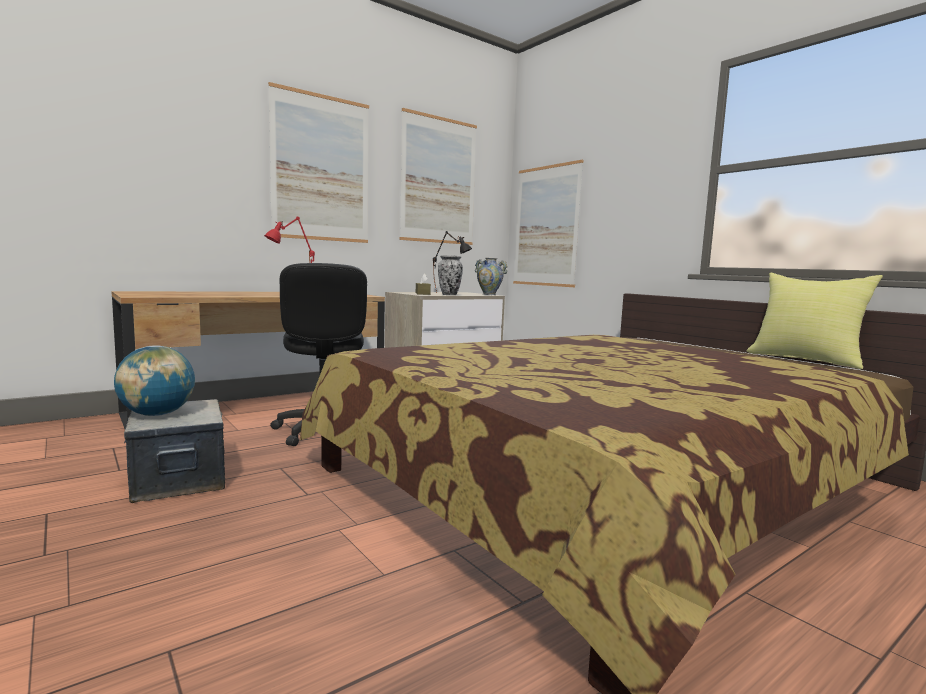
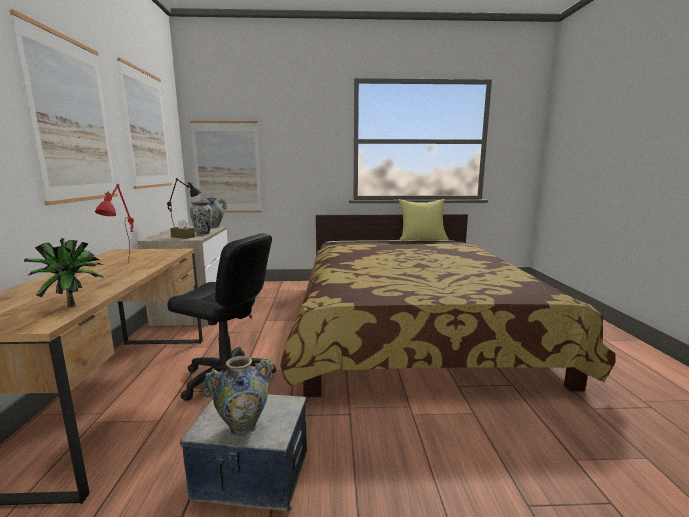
camera: 55 degrees left, 5 degrees up
(157, 414) = (243, 427): globe -> vase
(180, 295) = (71, 305): none -> potted plant

